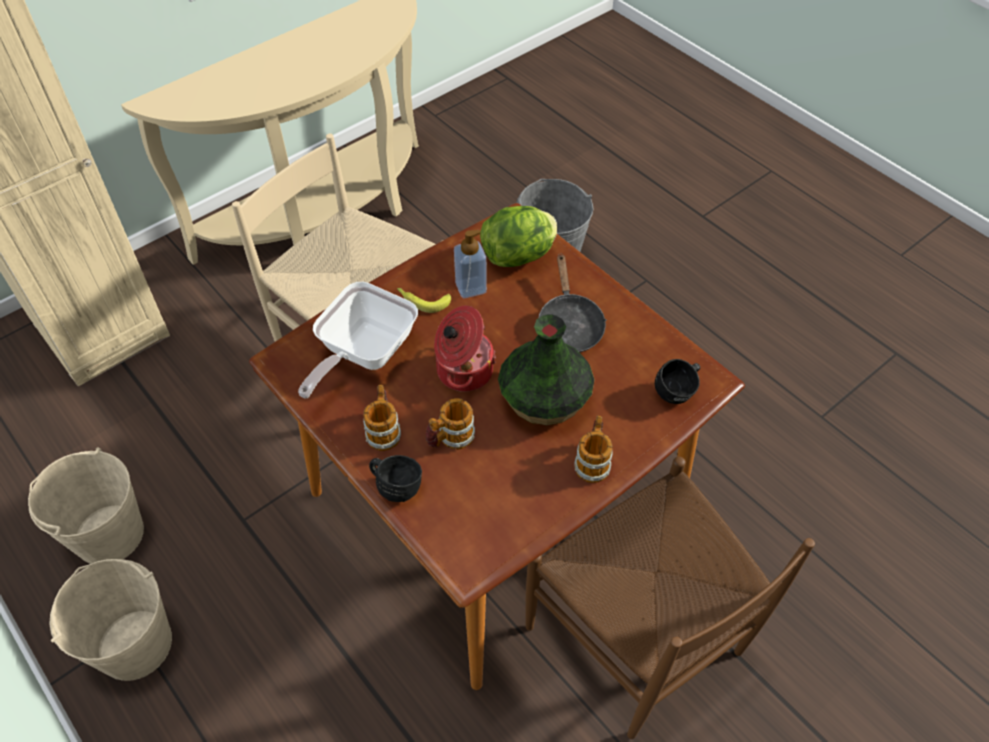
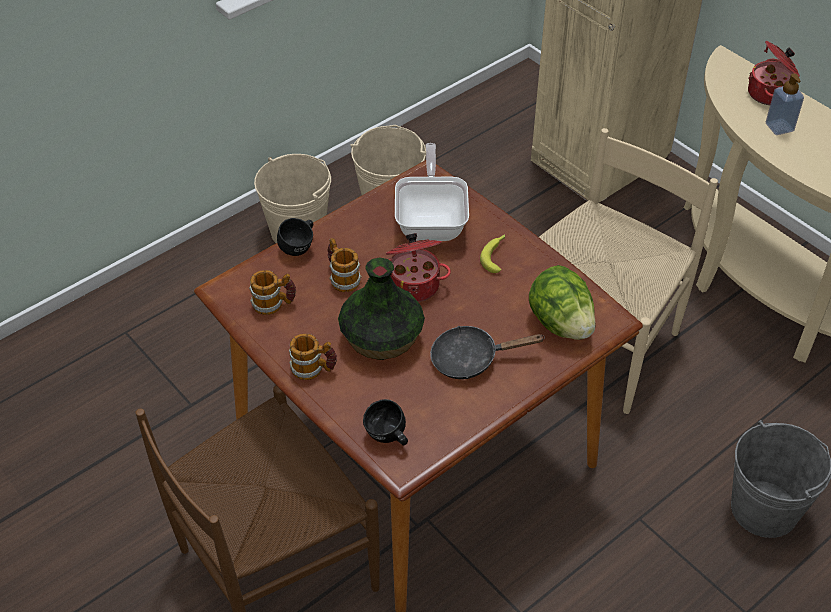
camera: 90 degrees right, 5 degrees down
(213, 81) = (770, 94): none -> cooking pot
(362, 354) = (432, 221): frying pan -> frying pan turned 60 degrees clockwise
(384, 430) = (353, 238): mug -> mug (274, 304)
(471, 287) = (514, 288): soap dispenser -> soap dispenser (779, 127)

